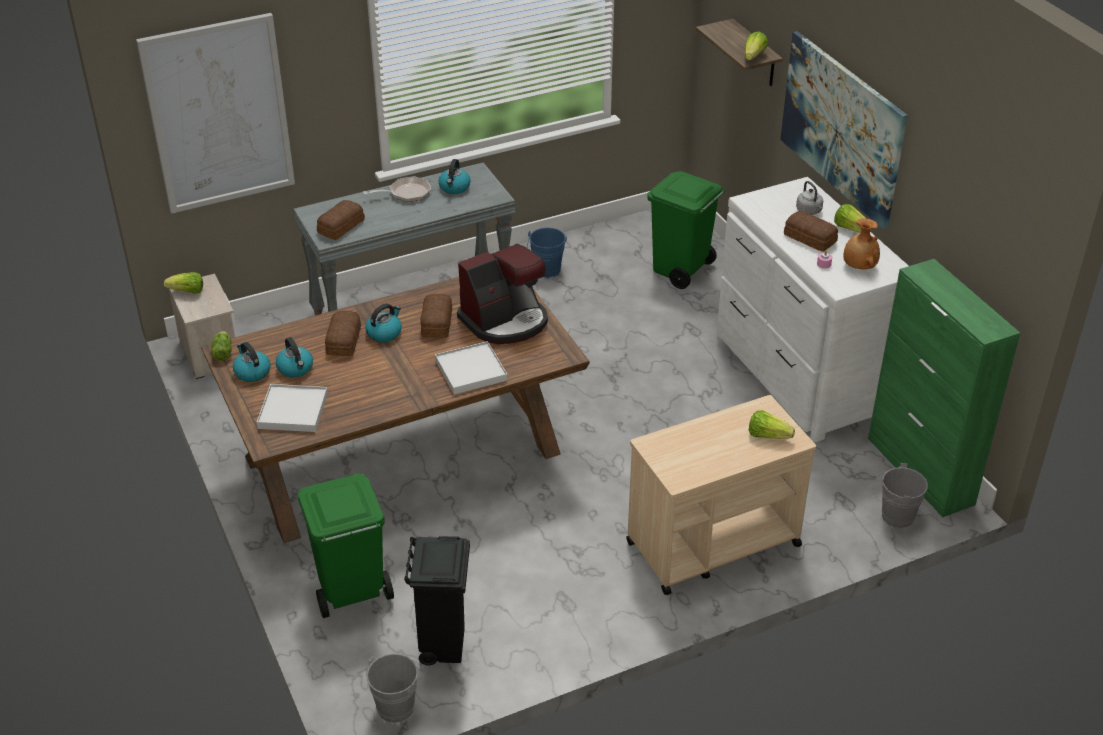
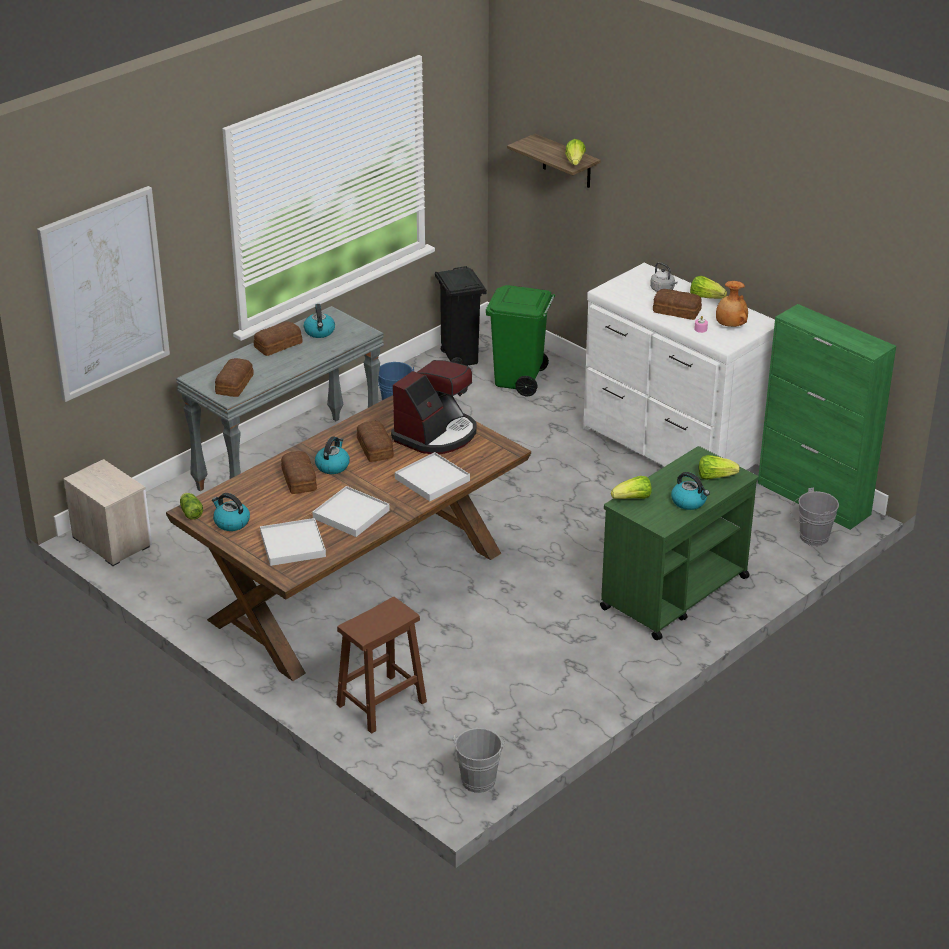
camera: 20 degrees left, 5 degrees down
(187, 292) = (87, 480): lettuce -> lettuce (633, 499)
(296, 368) = (270, 511): kettle -> kettle (689, 502)
(351, 592) = (380, 704): green trash can -> brown stool
(368, 390) = (351, 514): none -> white tray
(406, 193) = (277, 345): frying pan -> bread
(443, 646) = (490, 725): black trash can -> black trash can (460, 359)
(712, 544) = (673, 593): beige cart -> green cart
(841, 127) = (677, 210): picture -> none

